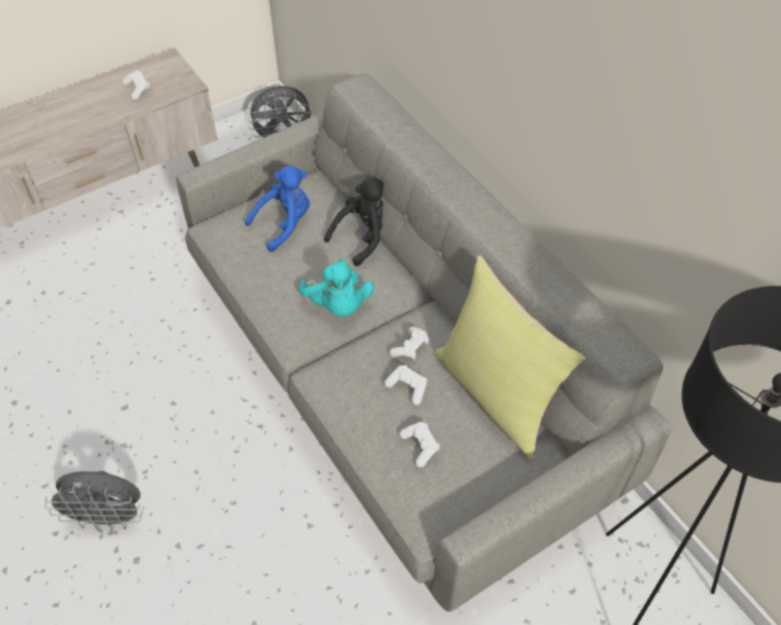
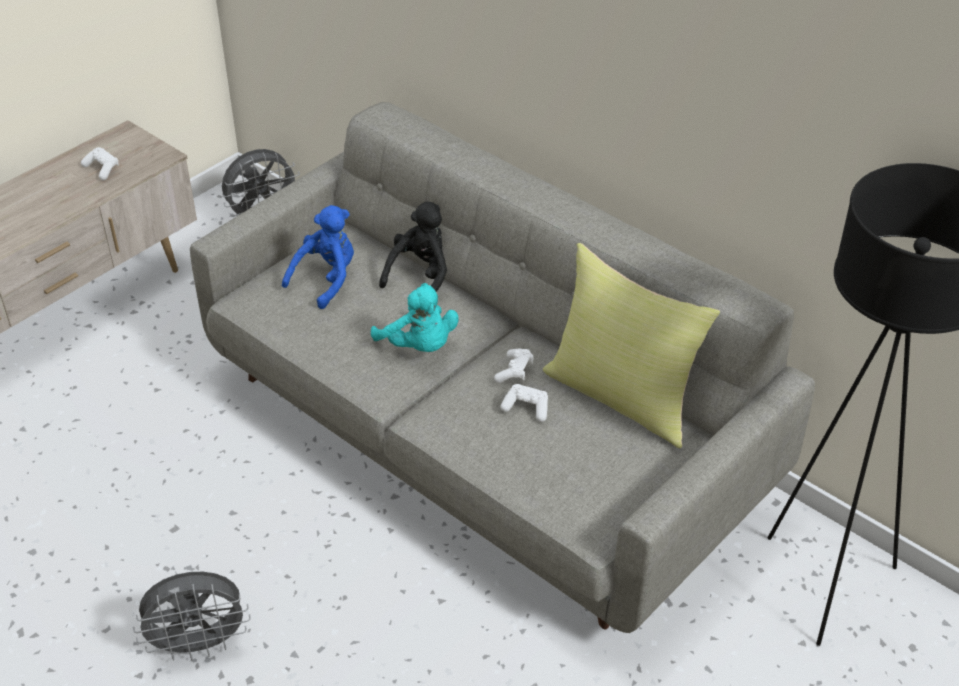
camera: 15 degrees left, 10 degrees down
(420, 446) = (561, 459): white game controller -> none

